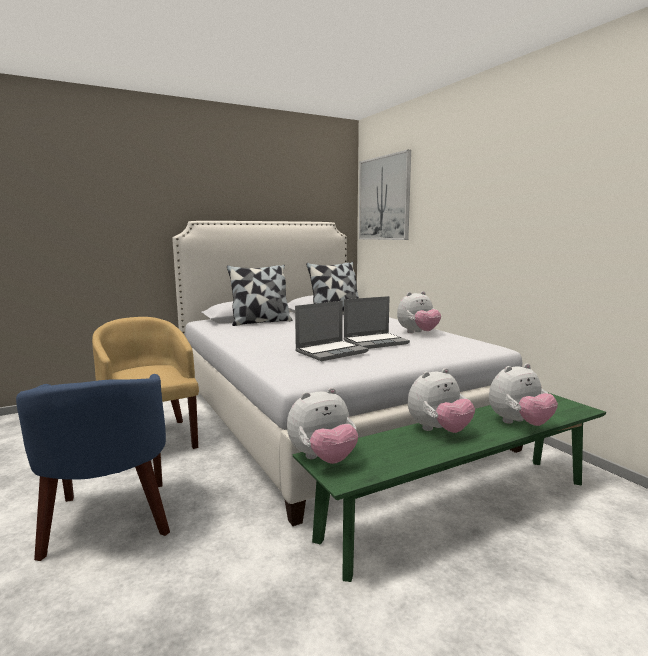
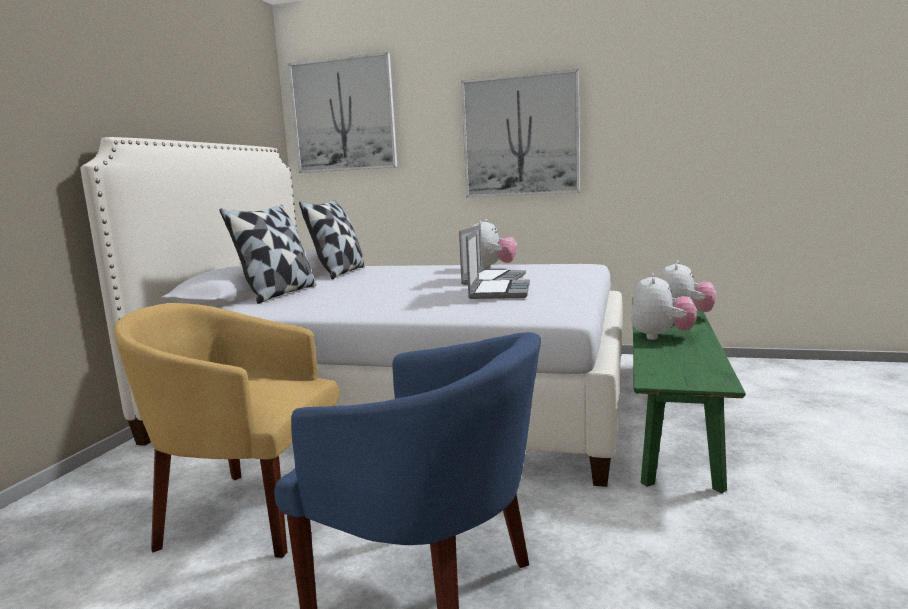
camera: 45 degrees left, 0 degrees up
(323, 459) = (664, 380): plush toy -> none
(486, 219) = (520, 136): none -> picture

